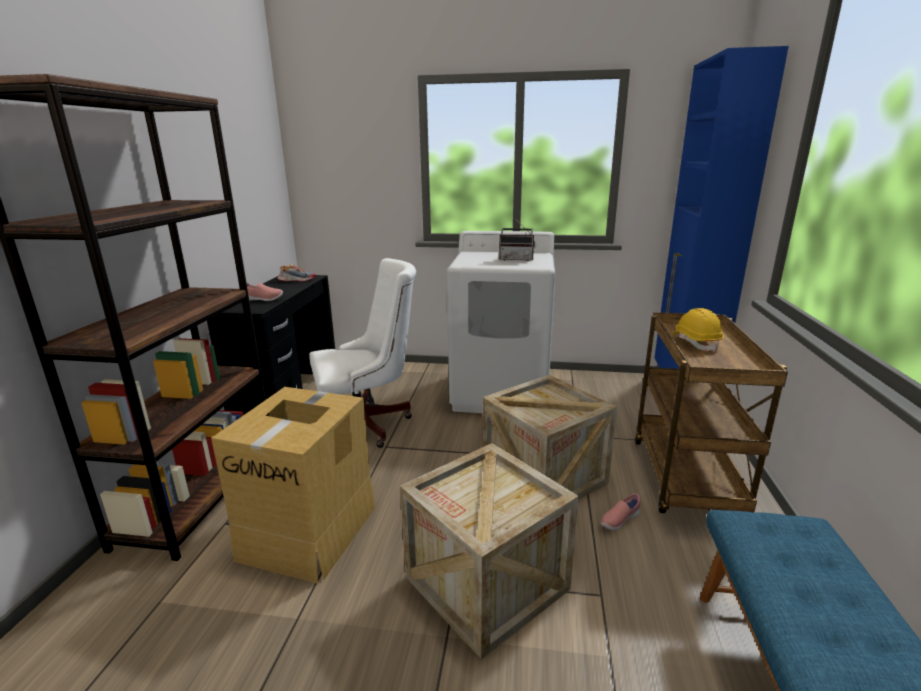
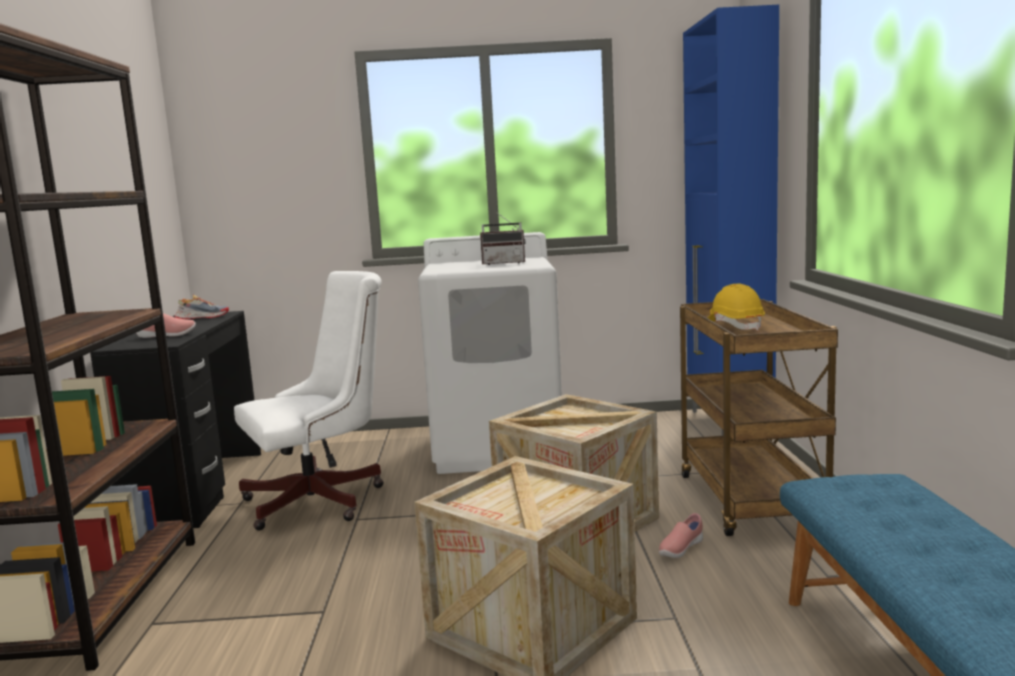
camera: 10 degrees left, 10 degrees down
(310, 531) = (279, 614): cardboard box -> none

